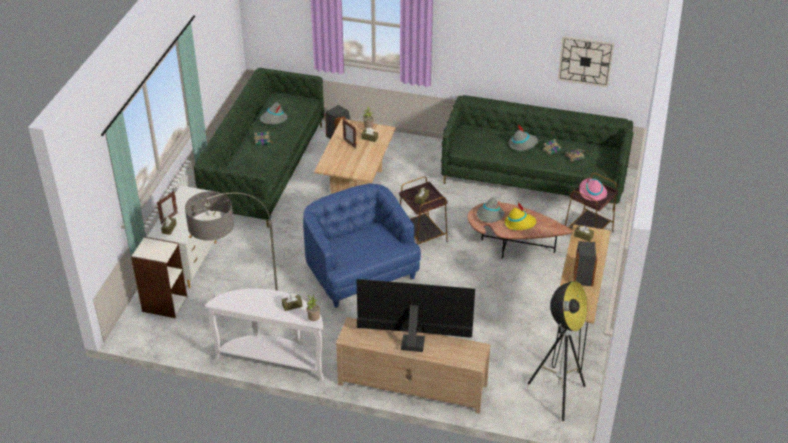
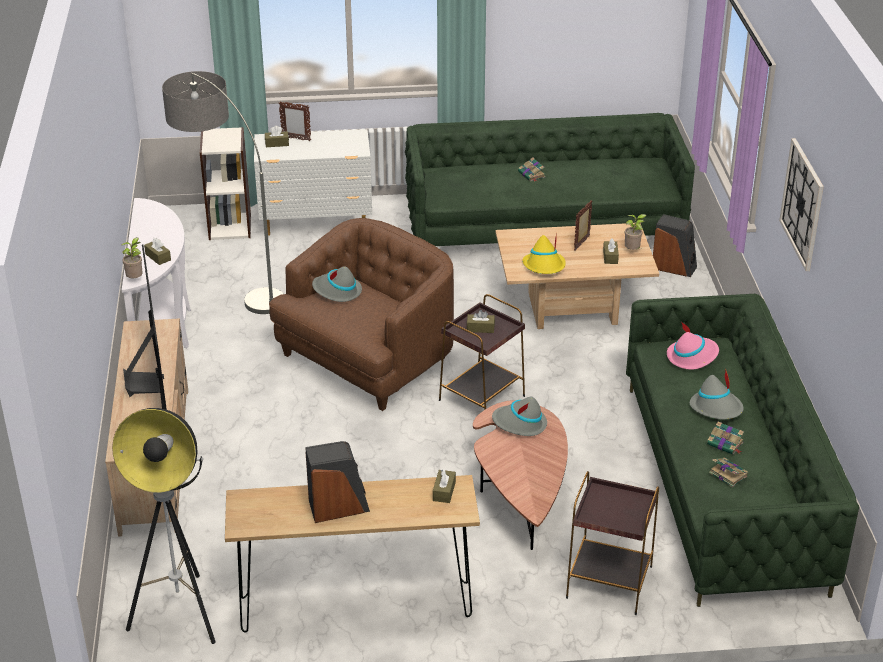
camera: 70 degrees right, 5 degrees down
(273, 119) = (589, 170): grey hat -> grey hat (337, 291)
(360, 273) = (367, 359): blue armchair -> brown armchair
(520, 223) = (520, 460): yellow hat -> yellow hat (544, 266)
(585, 61) = (851, 337): wall clock -> wall clock (802, 204)
(592, 192) = (621, 506): pink hat -> pink hat (692, 356)

